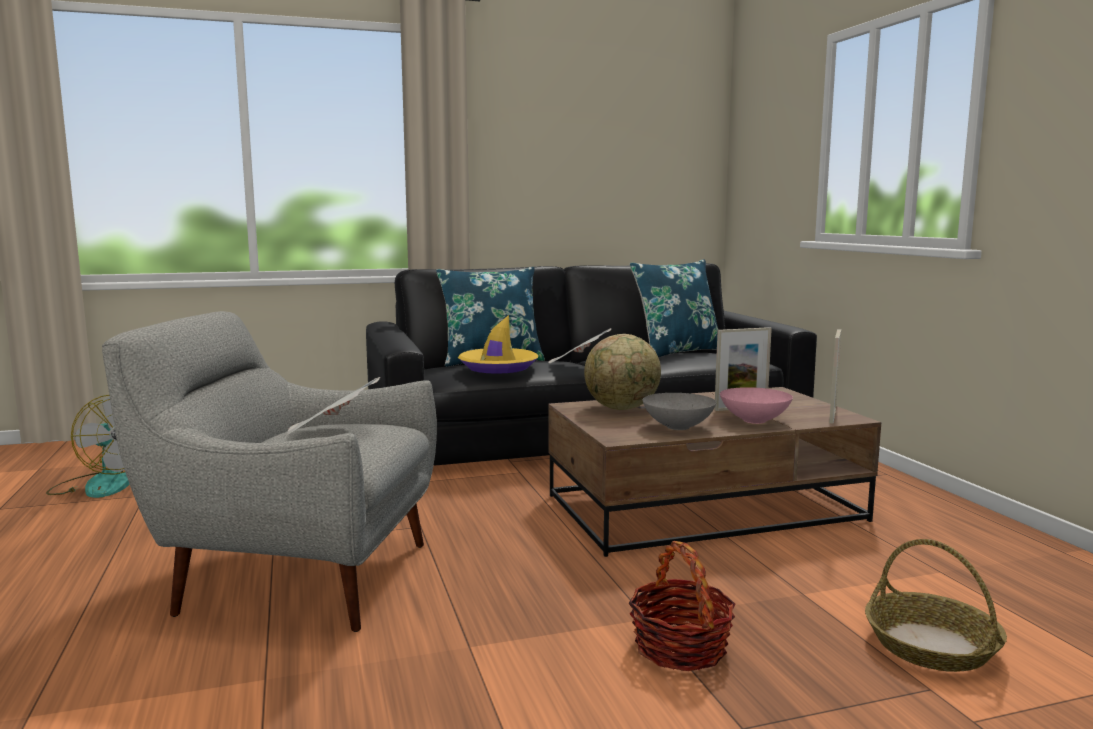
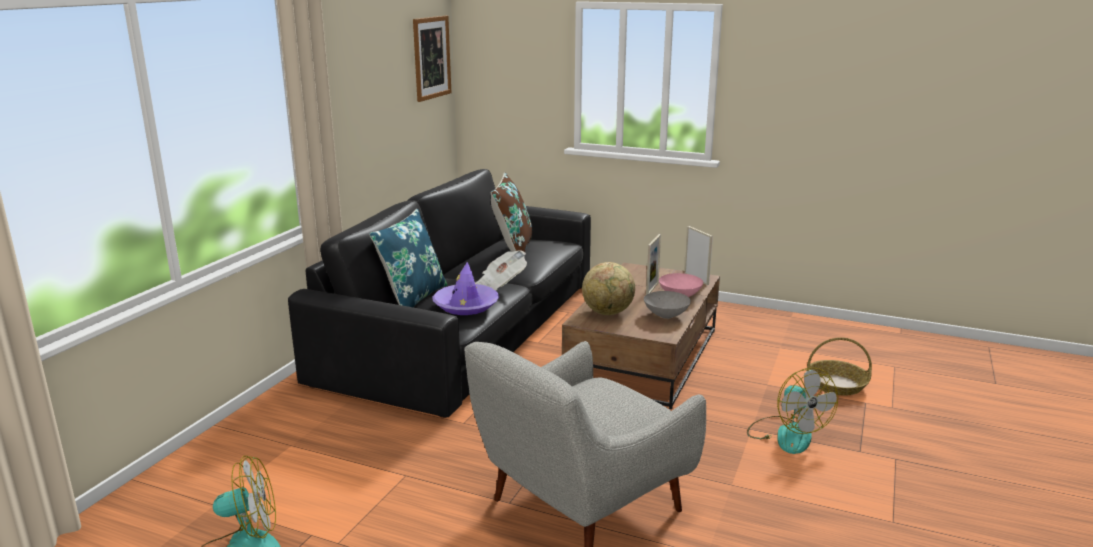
camera: 50 degrees left, 10 degrees up
(330, 434) = (596, 403): newspaper -> none
(498, 367) = (466, 305): yellow hat -> purple hat
(677, 352) = (512, 249): blue pillow -> brown pillow
(680, 131) = (431, 57): none -> picture
(680, 648) = (787, 434): basket -> fan

